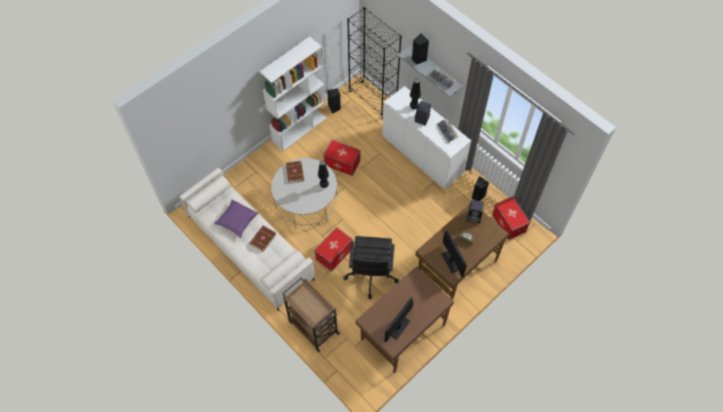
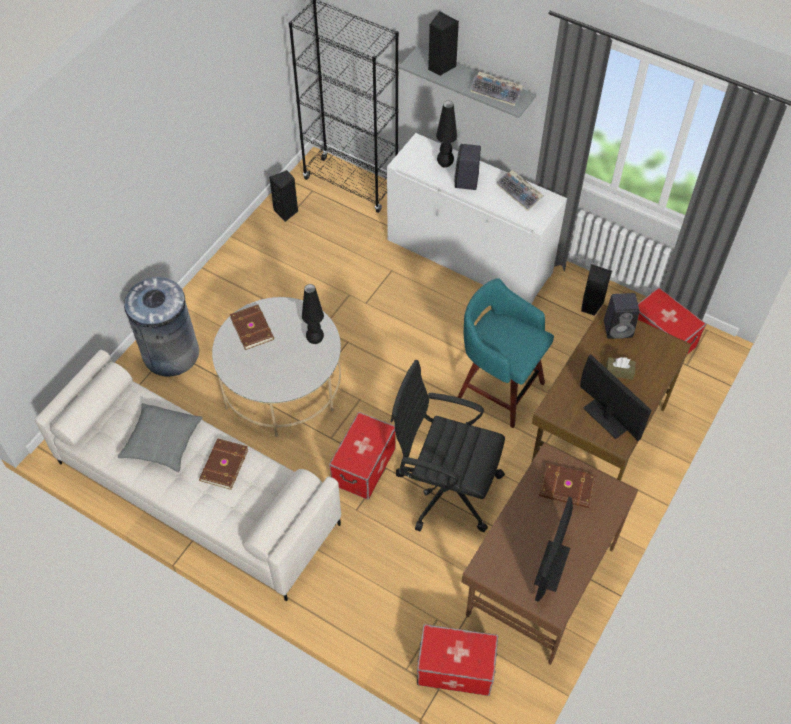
camera: 15 degrees left, 5 degrees down
(237, 220) = (162, 442): purple pillow -> grey pillow
(255, 173) = (170, 354): none -> grey trash can
(299, 129) = (232, 260): white bookcase -> none
(313, 326) = (364, 614): brown cart -> none
(342, 163) = (329, 301): storage box -> storage box (455, 668)
(371, 274) = (445, 487): black office chair -> black office chair turned 120 degrees clockwise
(414, 230) = (498, 388): none -> turquoise stool
(419, 292) = (567, 488): none -> brown book

